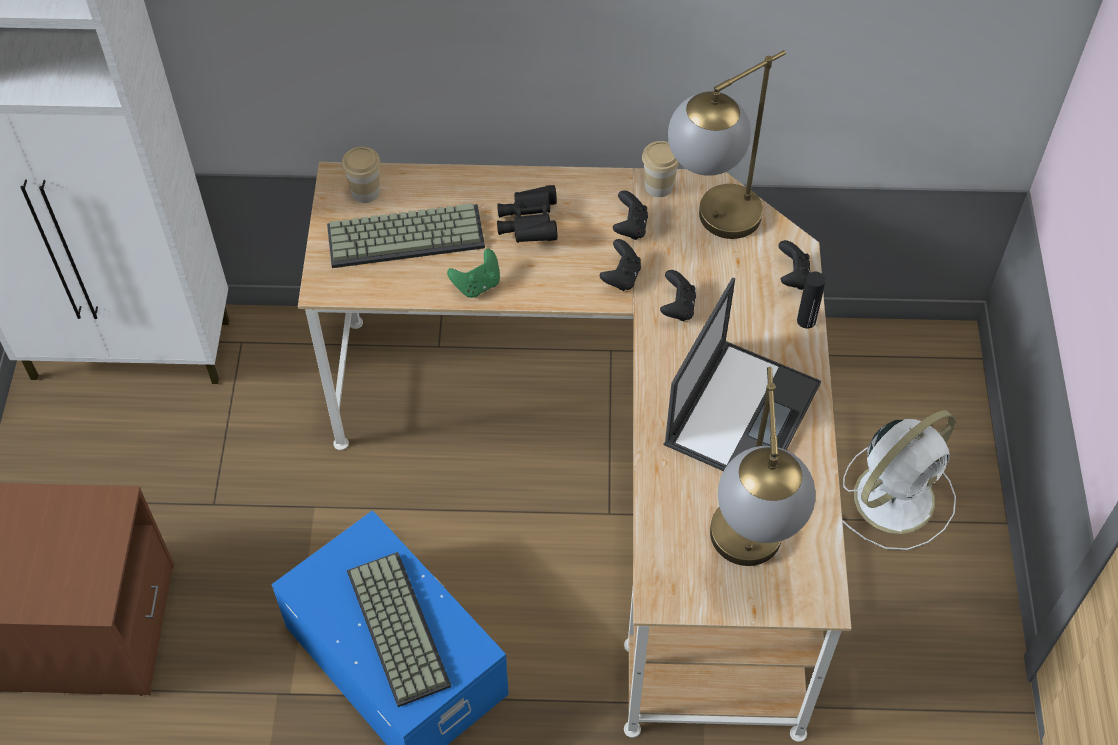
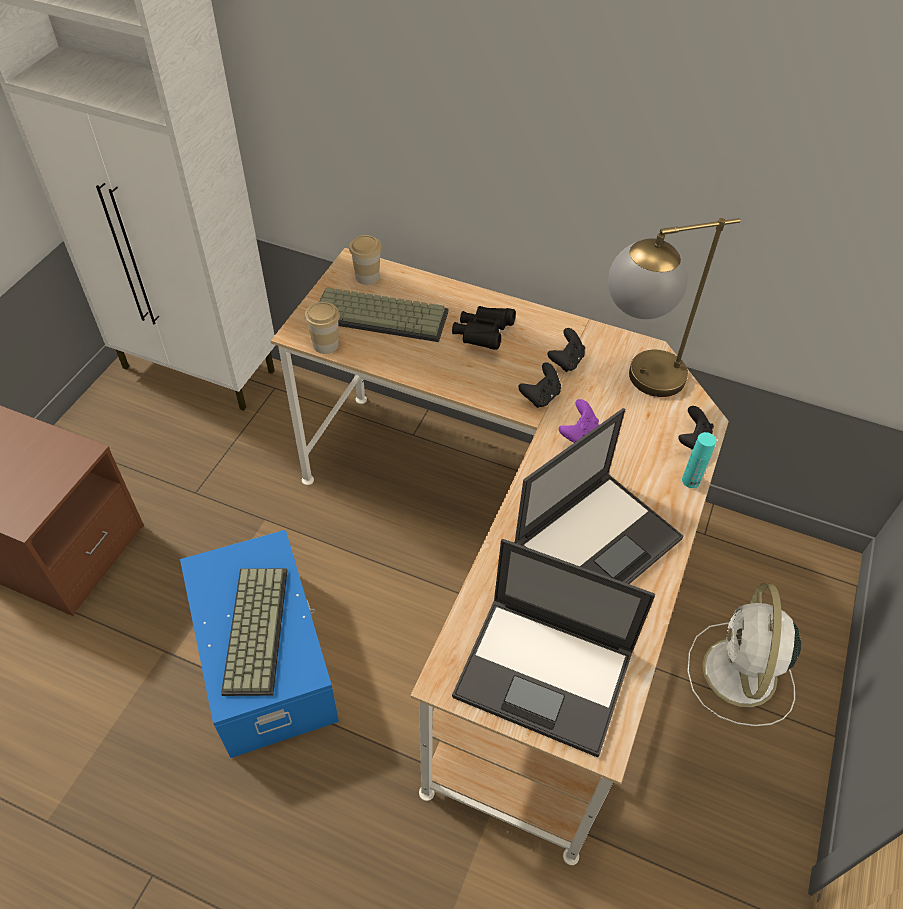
camera: 20 degrees right, 5 degrees down
(477, 285) = (418, 367): green game controller -> none
(658, 186) = (604, 338): cup -> cup (325, 345)
(677, 307) = (578, 435): black game controller -> purple game controller
(747, 558) = (546, 674): table lamp -> laptop
(806, 320) = (691, 481): black bottle -> turquoise bottle
(897, 496) = (739, 675): white fan -> white fan turned 120 degrees clockwise

